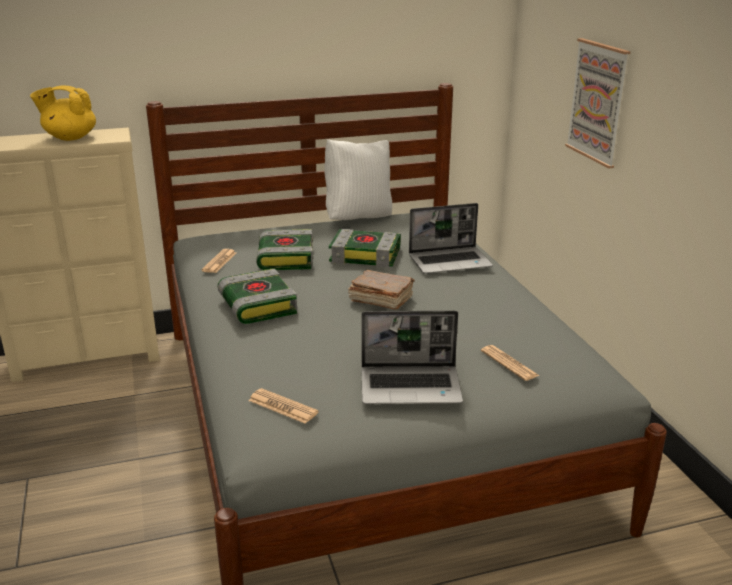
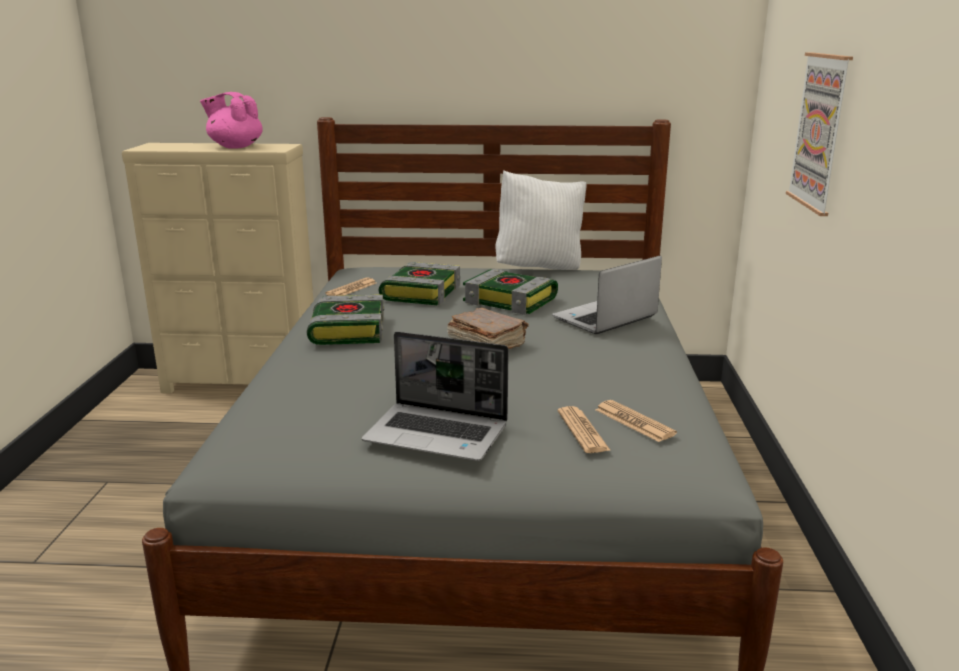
camera: 20 degrees right, 5 degrees down
(69, 138) = (235, 147): yellow teapot -> pink teapot
(283, 407) = (276, 429): newspaper -> newspaper (634, 422)
(450, 262) = (605, 318): laptop -> laptop turned 135 degrees clockwise

